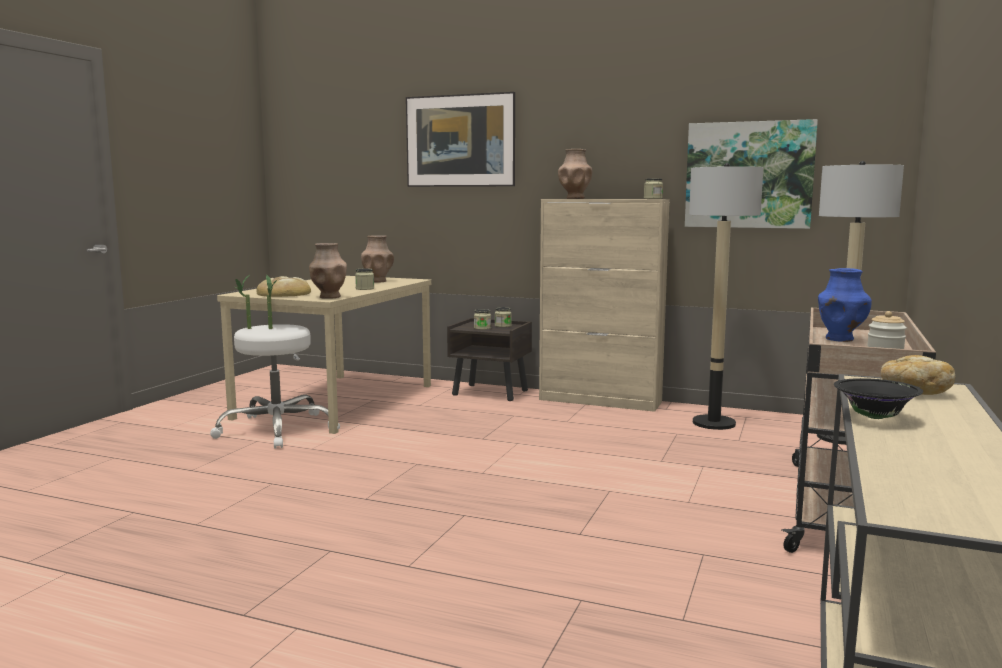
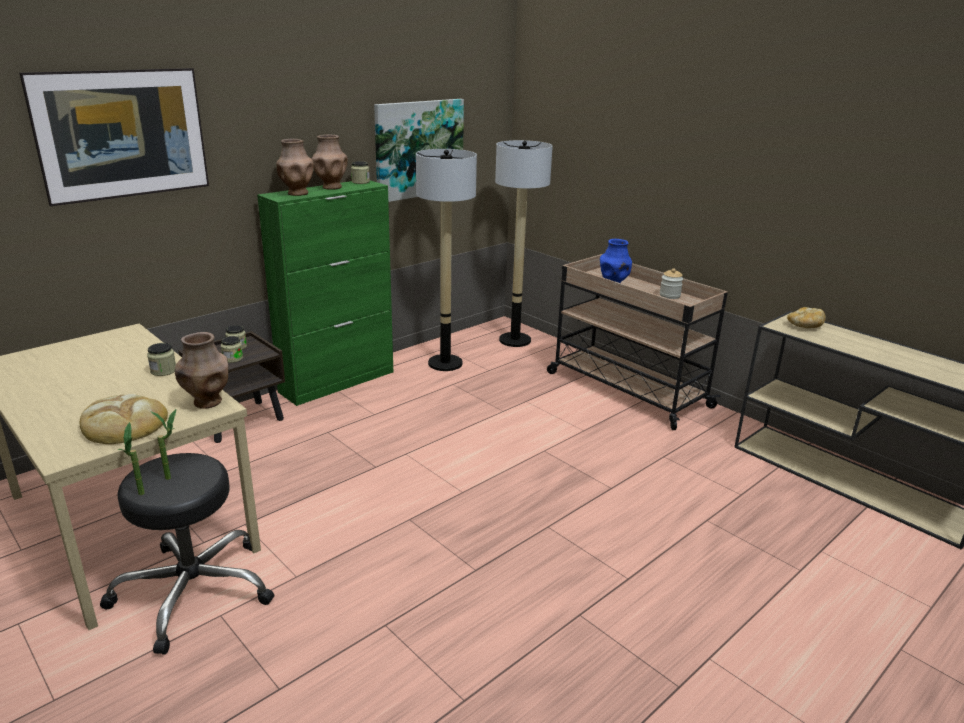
camera: 65 degrees left, 15 degrees up
(278, 429) = (193, 590): white stool -> black stool
(378, 281) = (103, 351): brown vase -> brown vase (331, 187)
(600, 401) = (338, 382): beige cabinet -> green cabinet
(875, 417) = (857, 351): black bowl -> none

